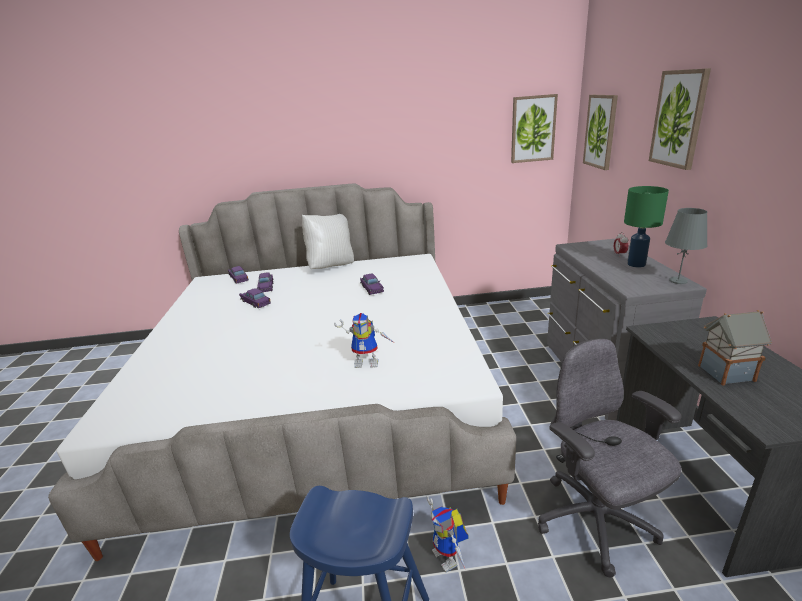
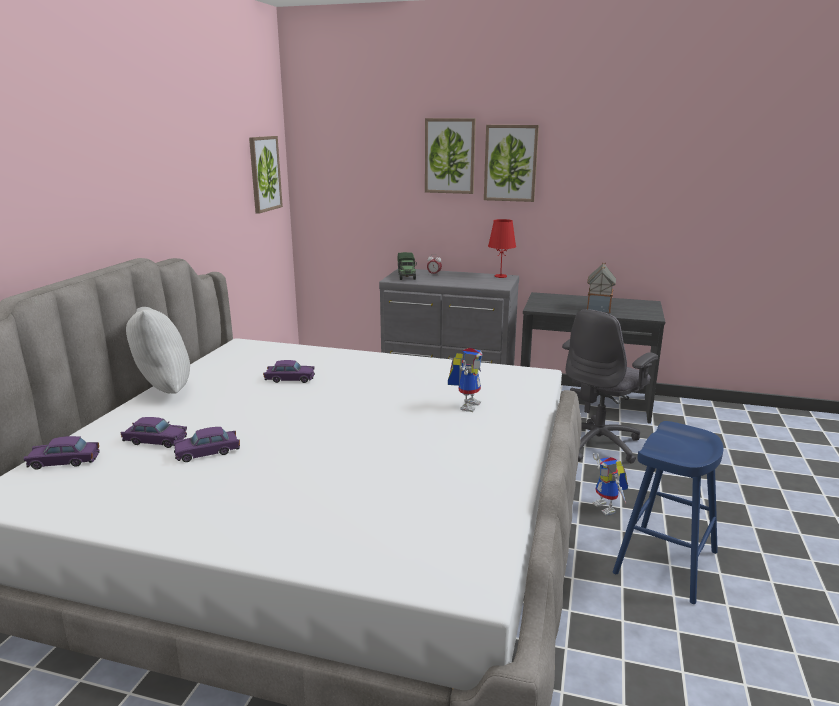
camera: 70 degrees left, 5 degrees down
(449, 558) = (608, 508): toy robot -> toy robot turned 75 degrees clockwise
(593, 247) = (406, 275): none -> toy truck
(595, 523) = (598, 444): grey office chair -> grey office chair turned 45 degrees counterclockwise
(600, 131) = (337, 173): picture -> picture (510, 163)
(635, 264) = (459, 276): green table lamp -> none
(678, 280) = (500, 276): grey table lamp -> red table lamp

